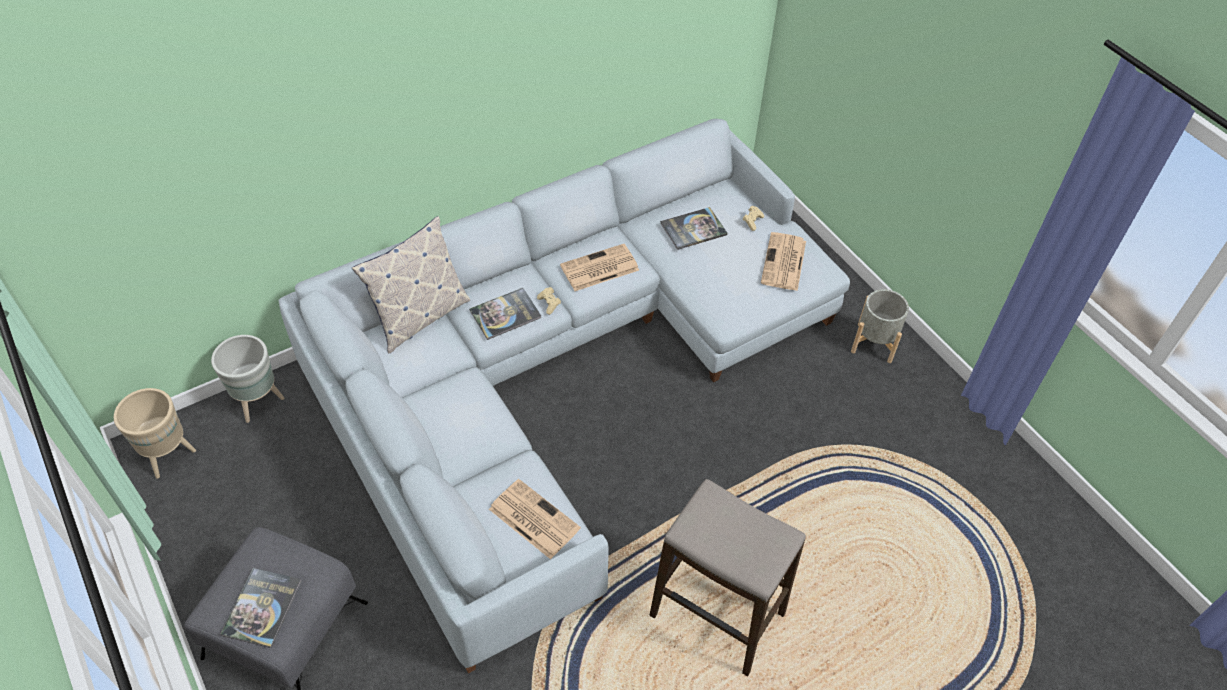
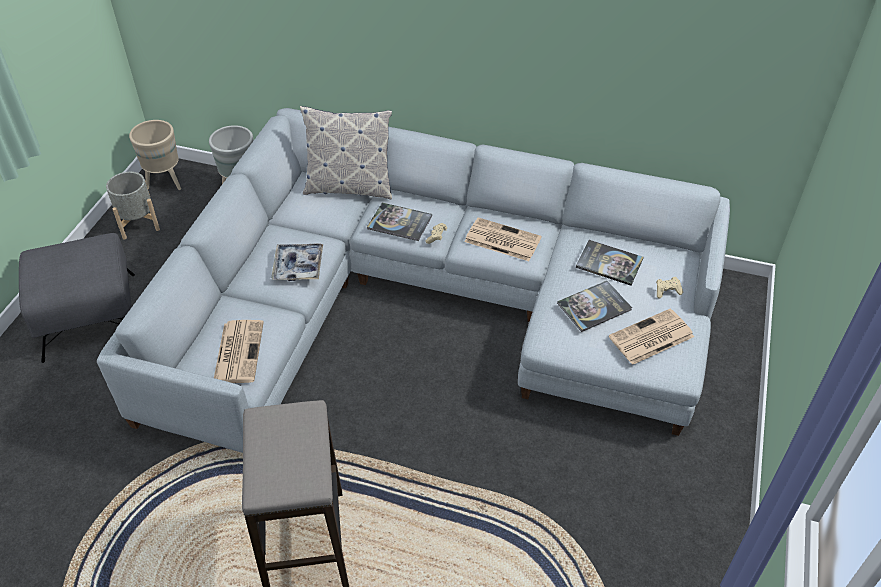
camera: 50 degrees right, 5 degrees down
(262, 608) = (53, 272): book -> book (594, 307)
(478, 414) = (298, 266): none -> tray
(874, 343) = (697, 480): grey planter -> grey planter (138, 223)

